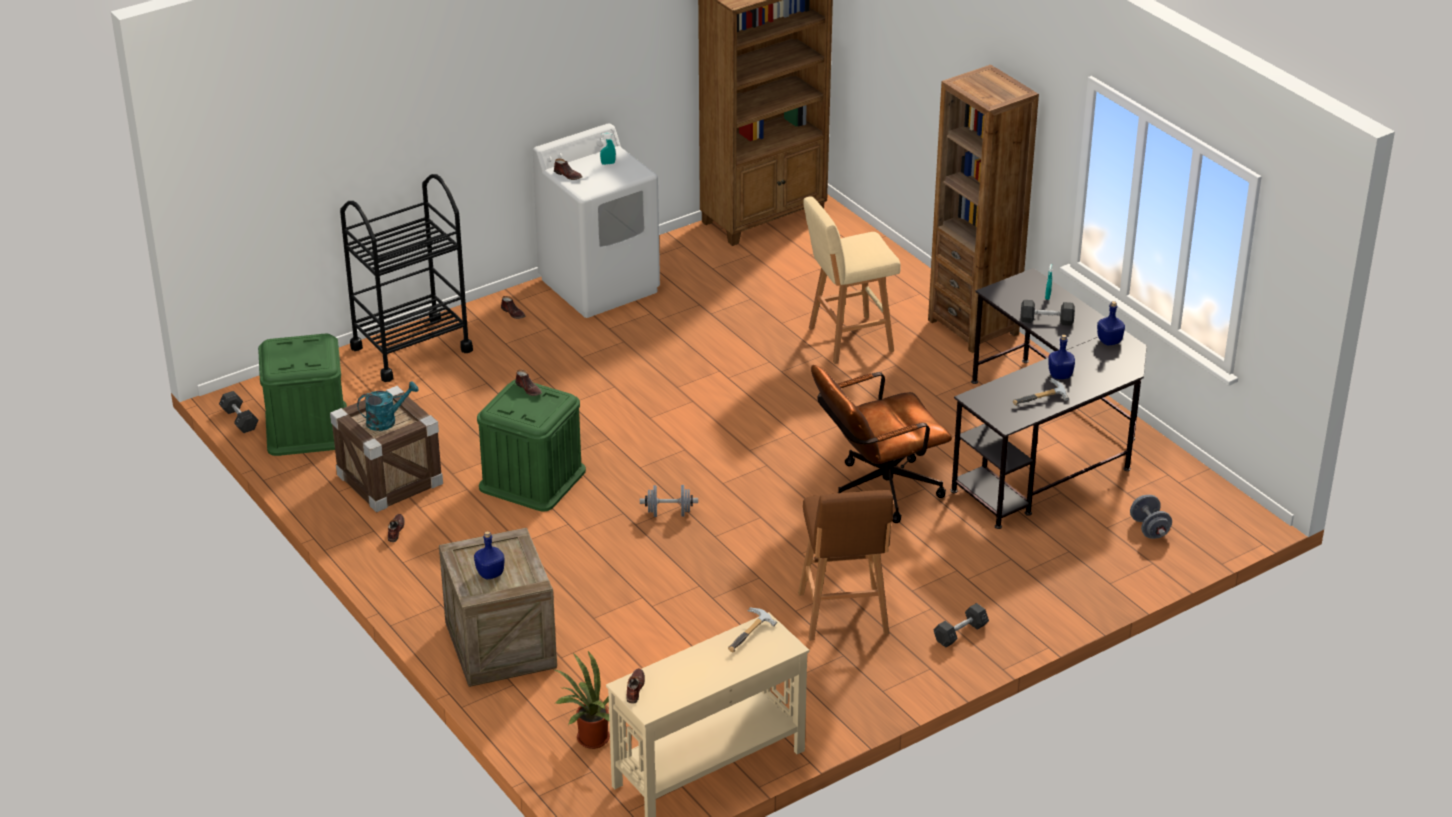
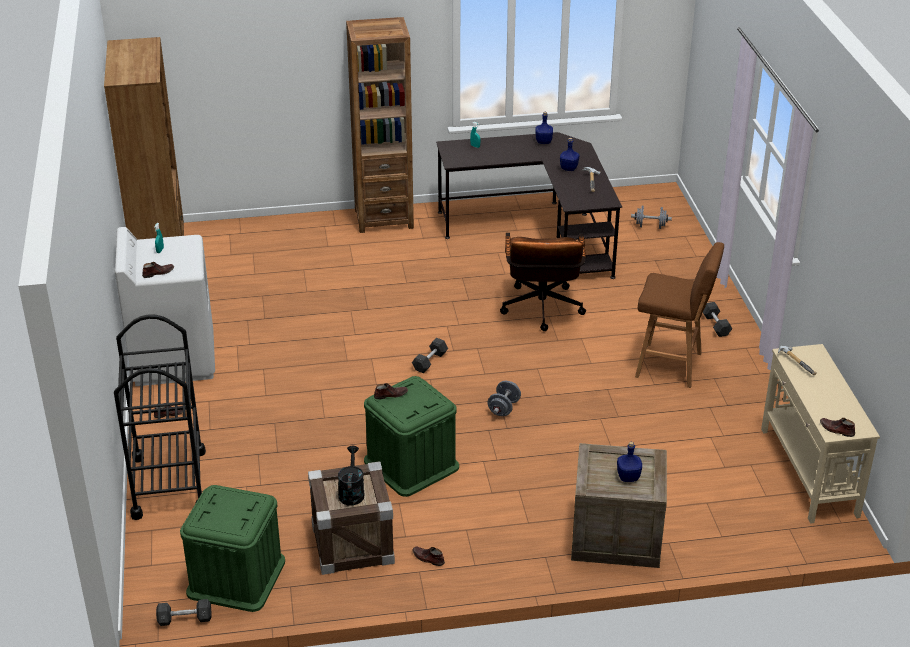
camera: 65 degrees left, 0 degrees up
(386, 421) = (351, 492): turquoise watering can -> black watering can
(589, 740) = (752, 520): potted plant -> none
(847, 340) = (354, 271): beige stool -> none
(1046, 320) = (503, 155): grey dumbbell -> grey dumbbell (430, 361)

